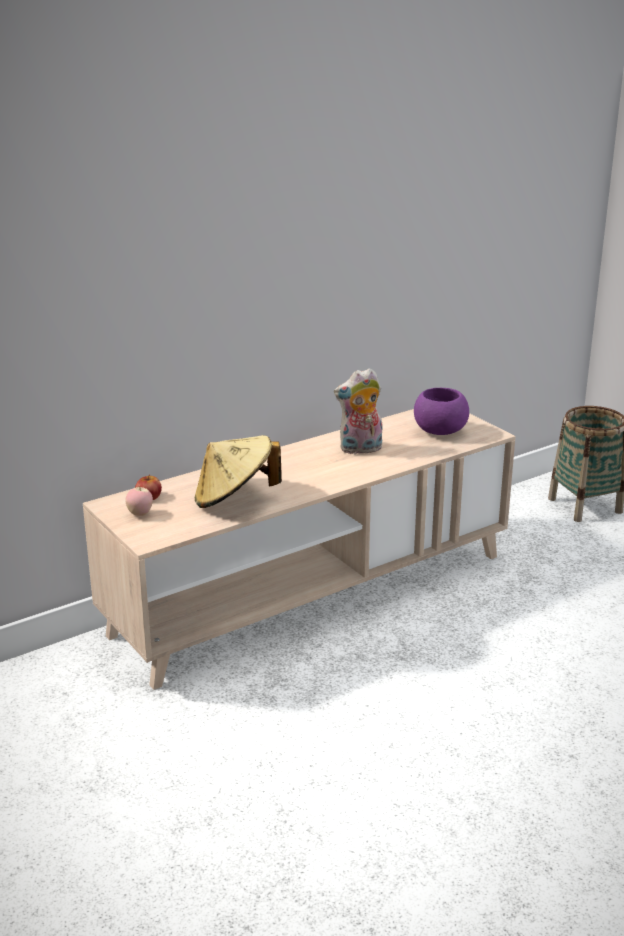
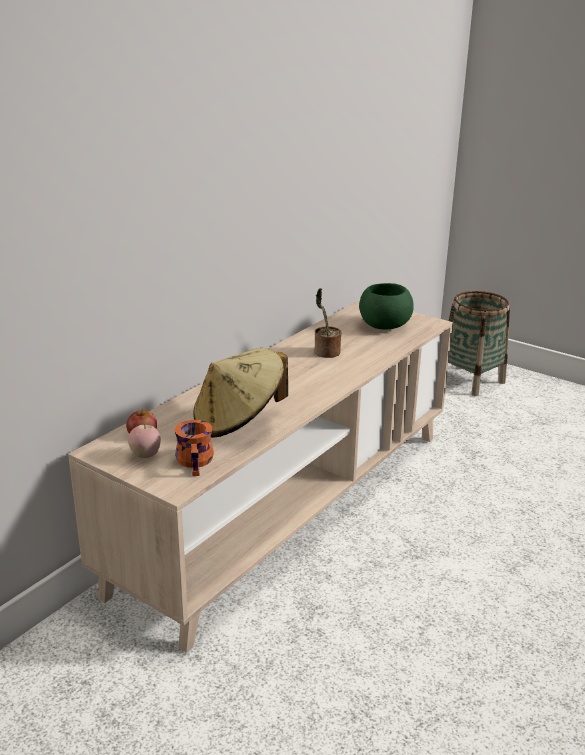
camera: 20 degrees left, 0 degrees up
(178, 525) = (198, 461): none -> orange mug
(360, 449) = (326, 353): plush toy -> potted plant
(440, 432) = (385, 327): purple bowl -> green bowl

